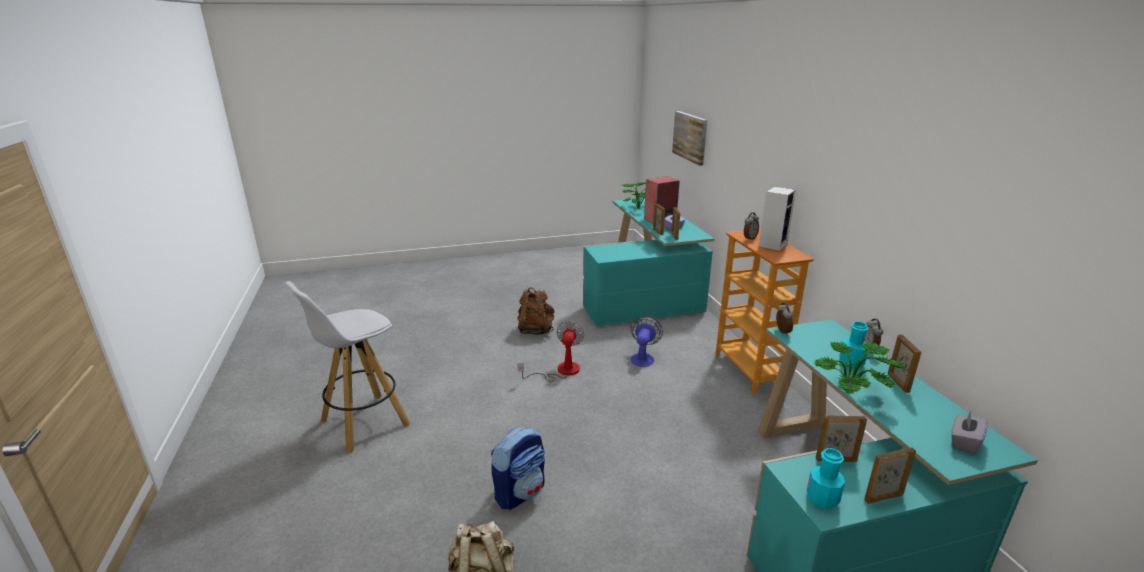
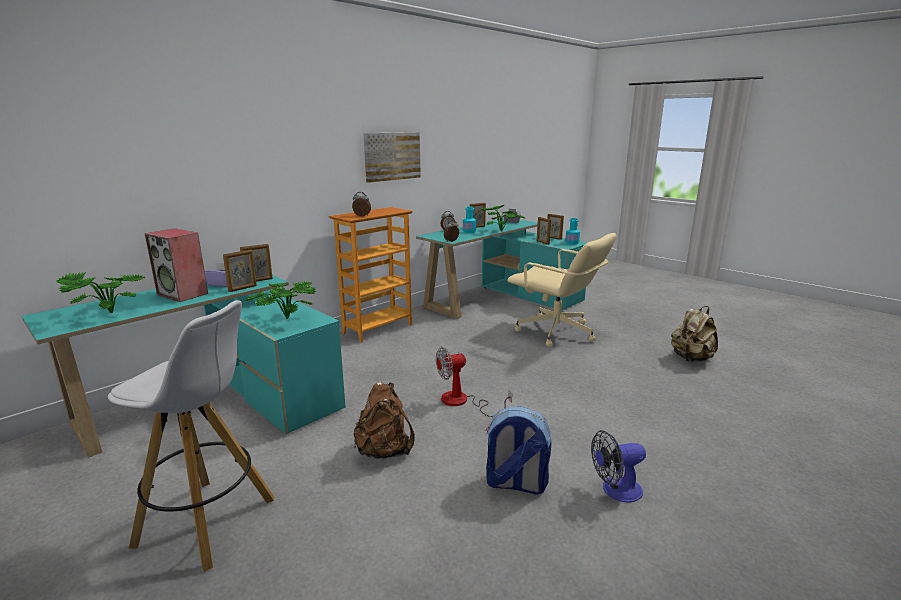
camera: 120 degrees left, 5 degrees down
(363, 423) = (704, 485): white stool -> white stool (208, 522)
(520, 492) = (623, 370): backpack -> backpack (515, 484)
(614, 251) = (286, 320): none -> potted plant
(643, 357) = (394, 369): fan -> fan (615, 490)
(661, 499) = (556, 332): none -> beige office chair
(690, 137) = (124, 170): picture -> picture (392, 156)
(772, 244) = (370, 212): speaker -> none

